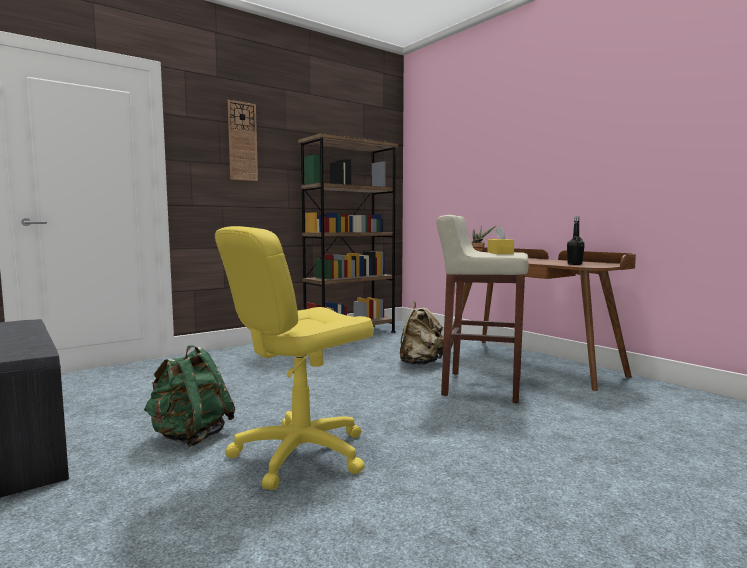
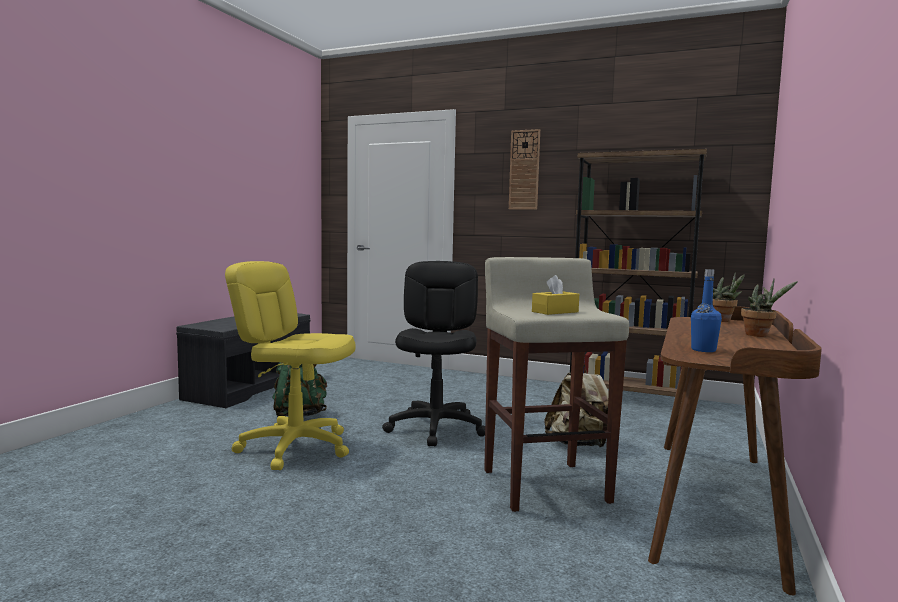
camera: 60 degrees right, 0 degrees up
(331, 391) = (436, 428): none -> black office chair
(530, 259) = (760, 335): none -> potted plant
(574, 264) = (703, 350): black bottle -> blue bottle

